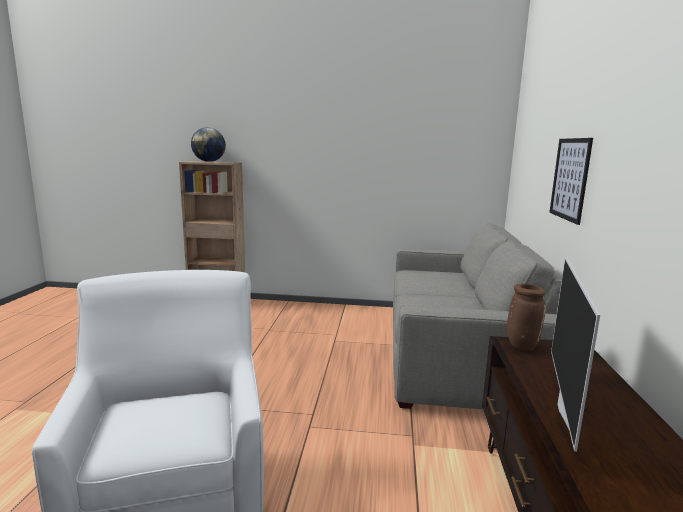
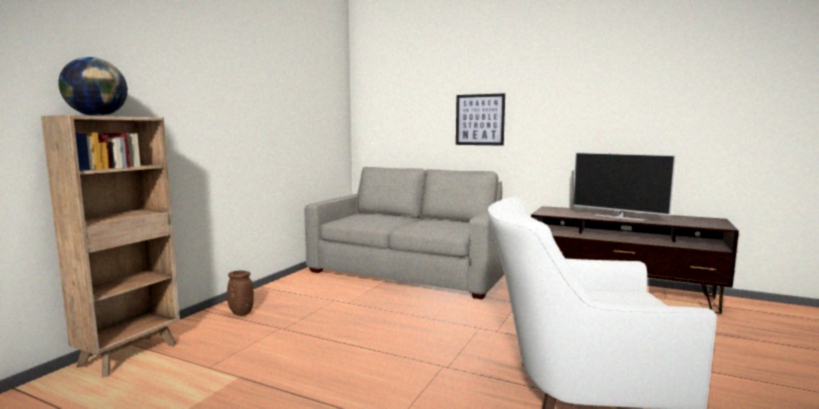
camera: 70 degrees left, 5 degrees down
(521, 346) = (547, 212): brown vase -> brown vase (240, 313)

